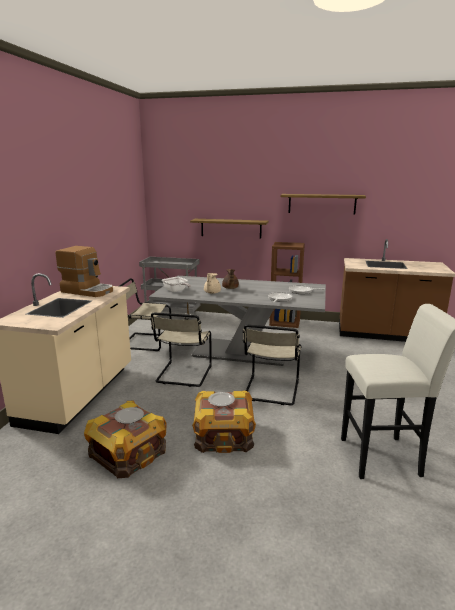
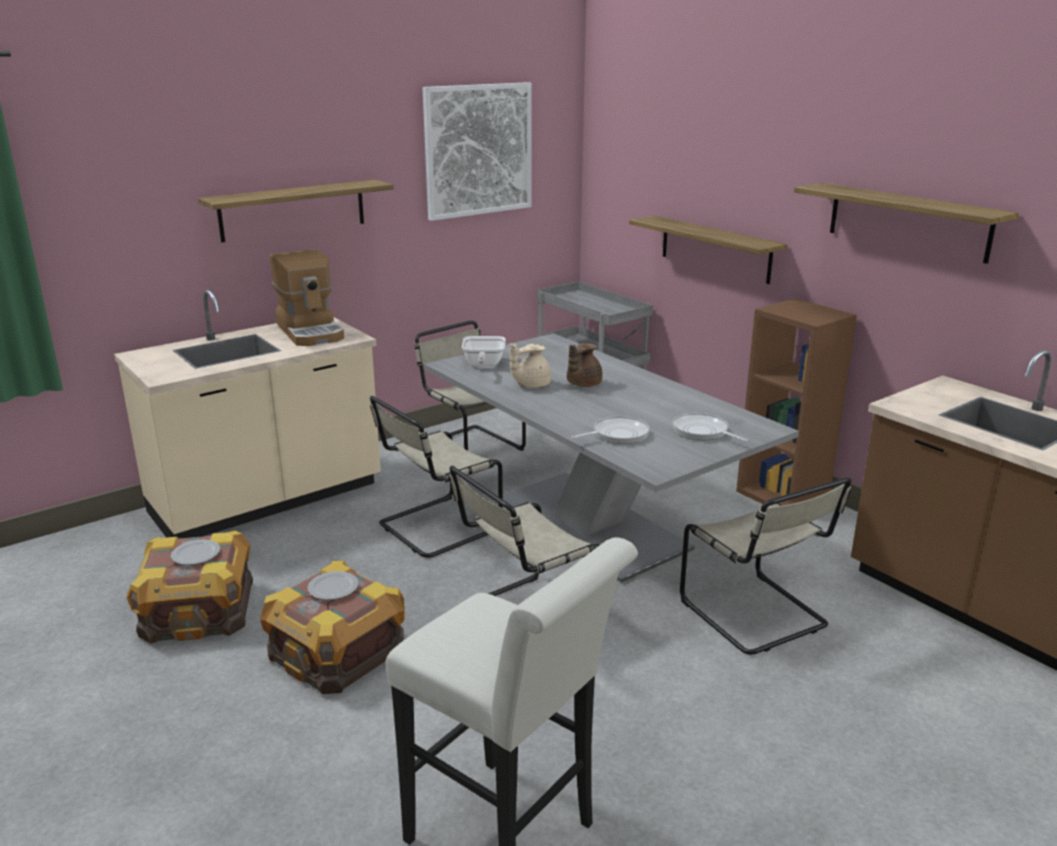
camera: 40 degrees right, 5 degrees up
(57, 225) = (293, 210): none -> shelf
(116, 192) = (478, 150): none -> picture
(336, 359) = (756, 616): none -> beige chair

